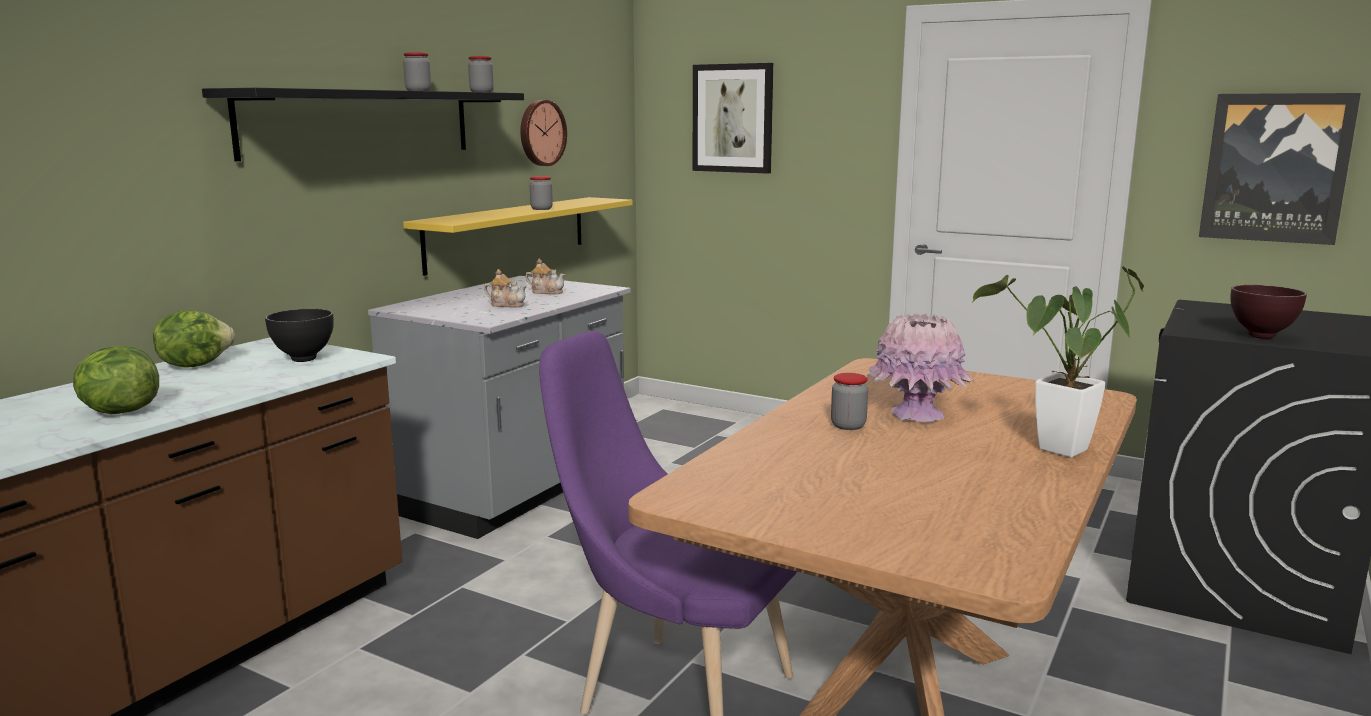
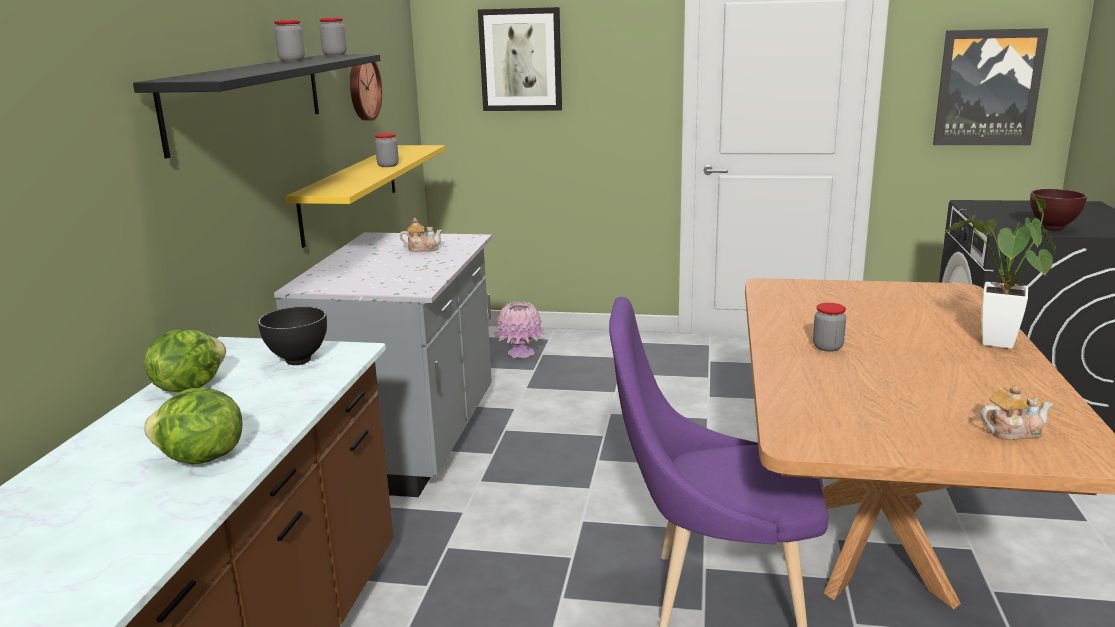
camera: 20 degrees left, 5 degrees up
(507, 305) = (408, 268): teapot -> teapot (1012, 432)
(916, 415) = (861, 328): pink vase -> pink vase (520, 353)

